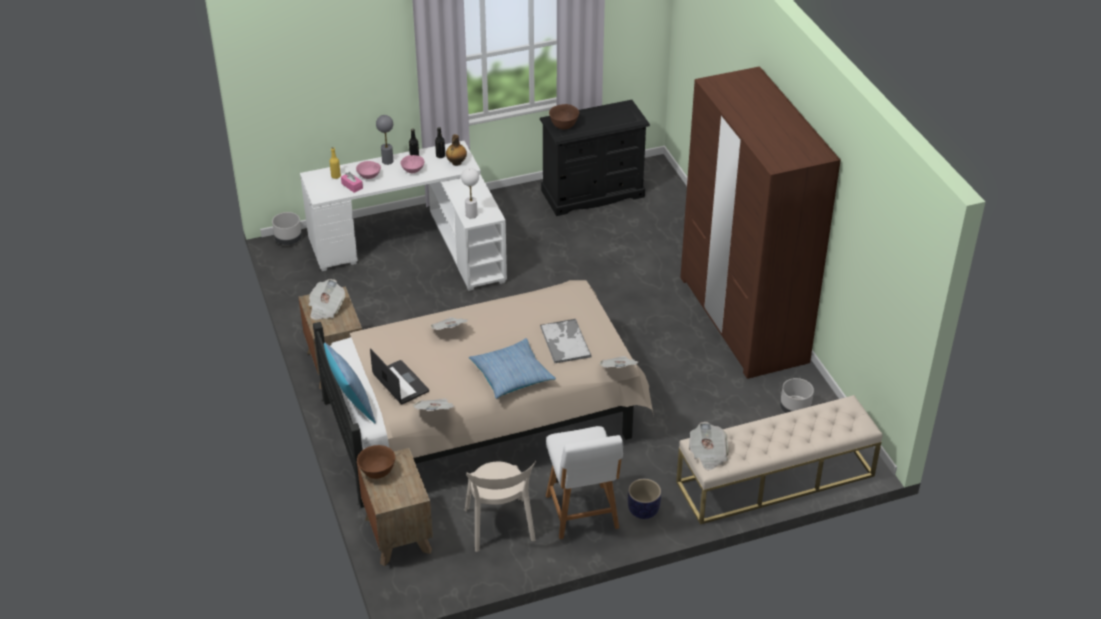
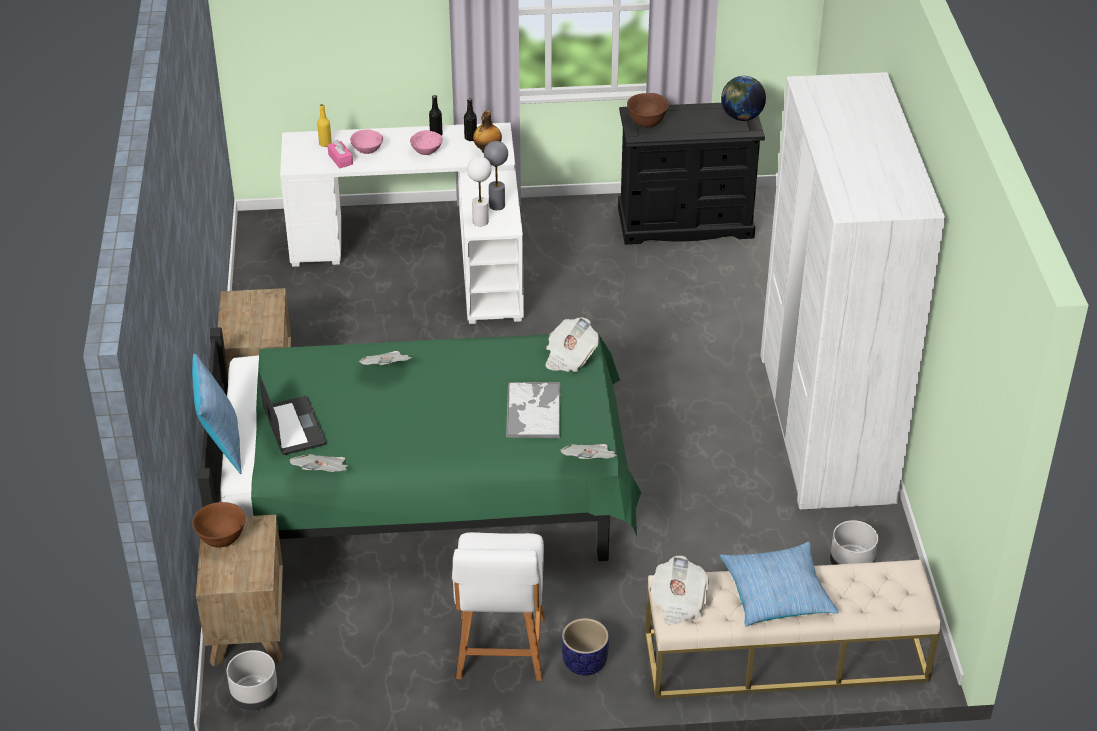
camera: 15 degrees right, 0 degrees up
(288, 240) = (267, 219): grey planter -> grey planter (254, 696)
(326, 308) = (248, 312): newspaper -> newspaper (569, 357)
(387, 161) = (399, 134): grey table lamp -> grey table lamp (496, 205)
(486, 415) = (426, 493): beige bed -> green bed
(500, 527) = (383, 647): beige chair -> none
(511, 375) = (443, 443): pillow -> pillow (777, 593)
(628, 112) = (741, 117): none -> globe
(742, 319) = (825, 426): brown wardrobe -> white wardrobe

